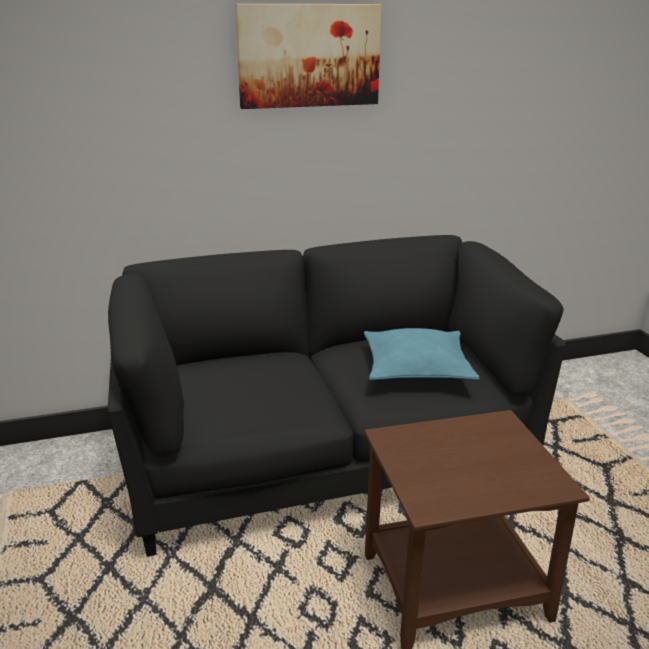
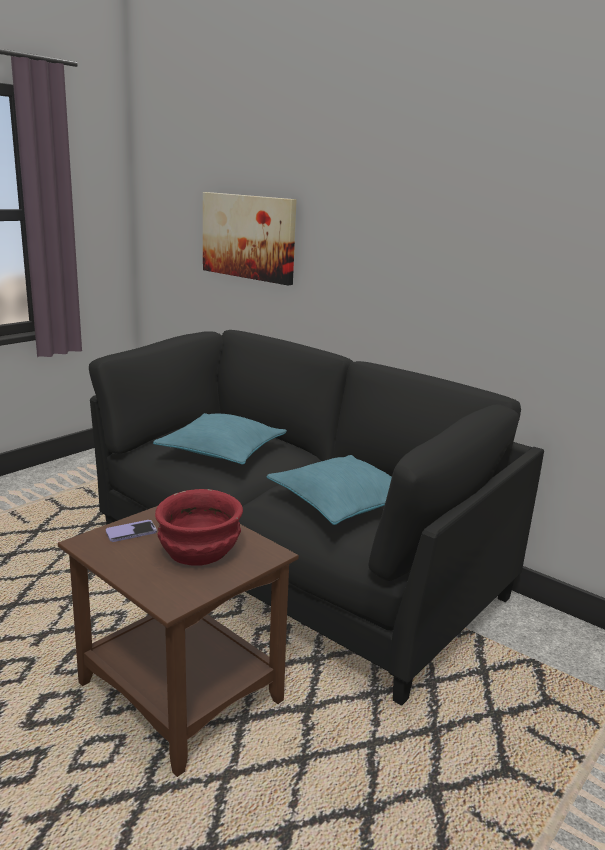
camera: 55 degrees right, 5 degrees down
(259, 388) = (222, 451): none -> turquoise pillow
(308, 56) = (409, 169): picture -> picture (249, 237)
(423, 477) = (131, 532): none -> phone
(482, 451) = (199, 552): none -> red bowl

